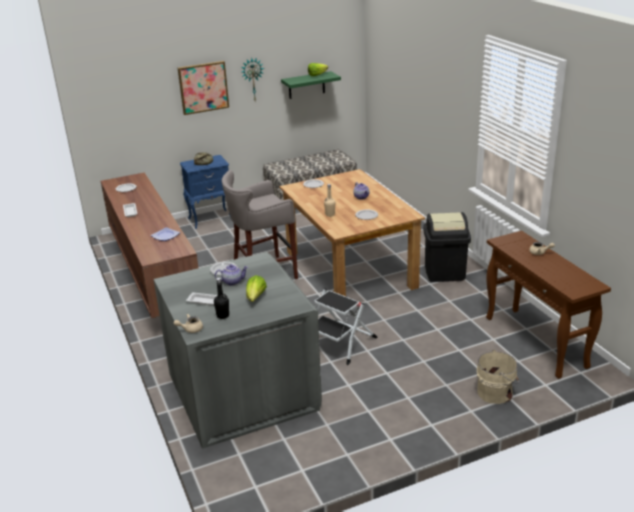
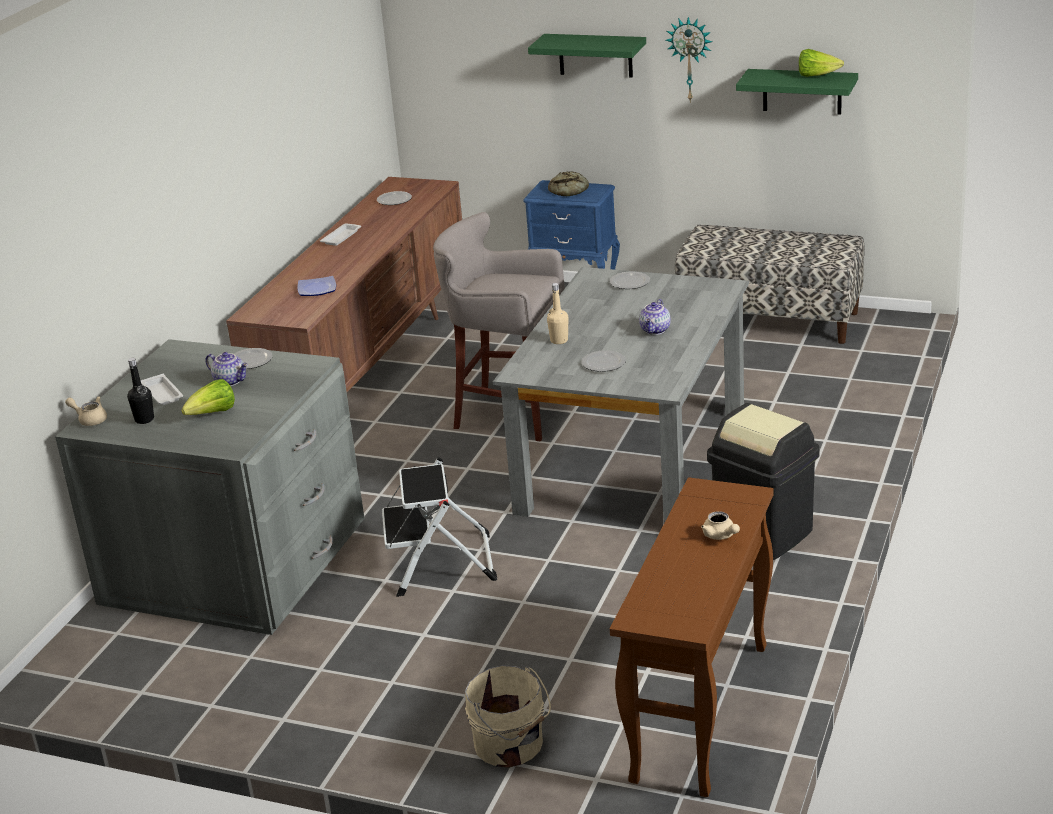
camera: 45 degrees right, 0 degrees up
(203, 87) = (595, 55): picture -> green shelf
(351, 269) = (634, 461): brown dining table -> grey dining table

